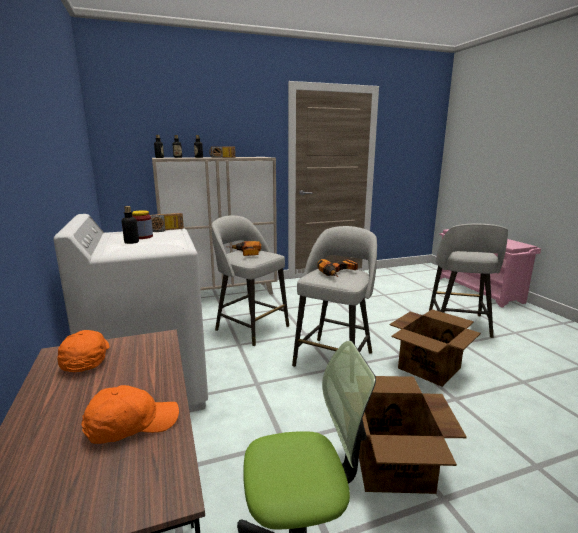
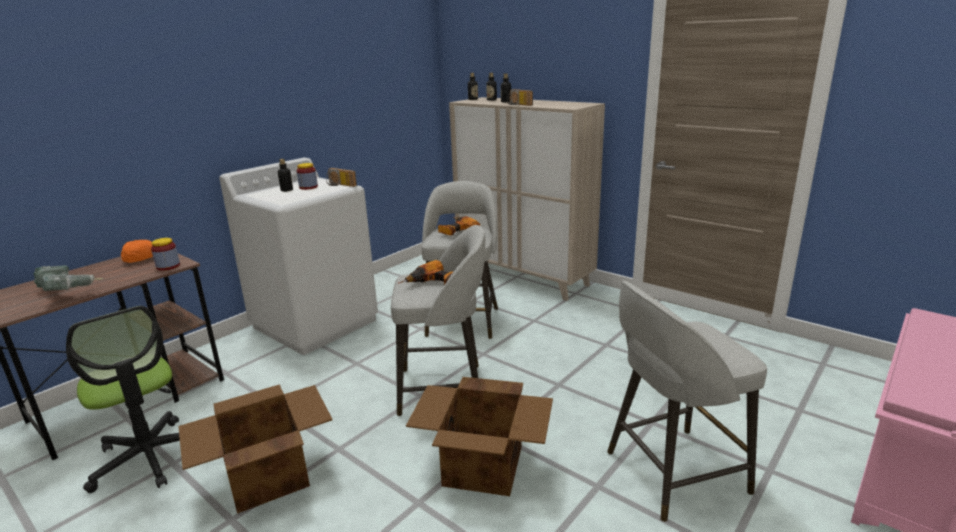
camera: 60 degrees right, 5 degrees up
(131, 425) = (70, 291): orange cap -> power drill
(155, 346) = (168, 266): none -> jar

